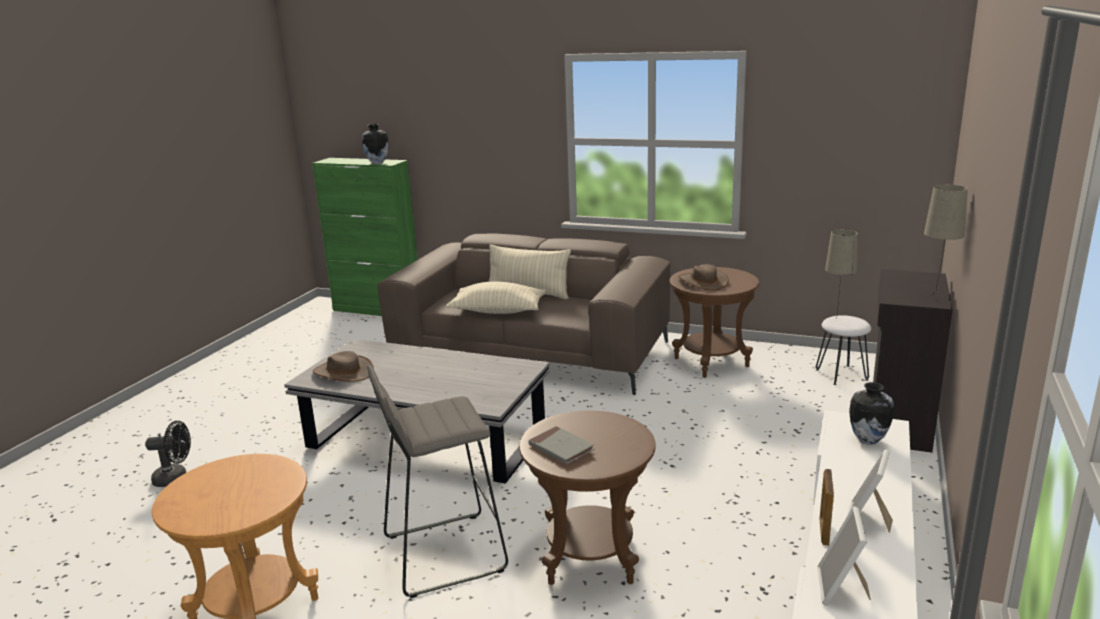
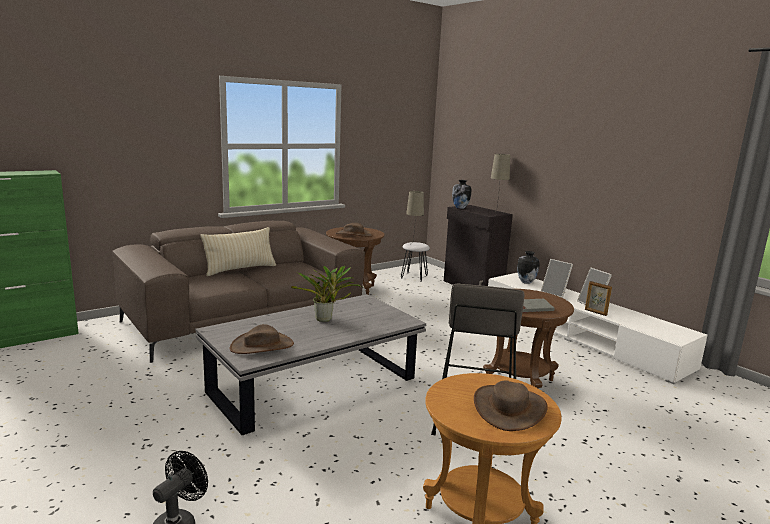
camera: 60 degrees left, 5 degrees down
(224, 502) = (509, 408): none -> brown hat
(377, 163) = (31, 173): vase -> vase (460, 208)
(439, 372) = (326, 320): none -> potted plant
(498, 311) = (250, 283): beige pillow -> none
(841, 589) = (641, 324): picture frame -> picture frame (555, 293)

